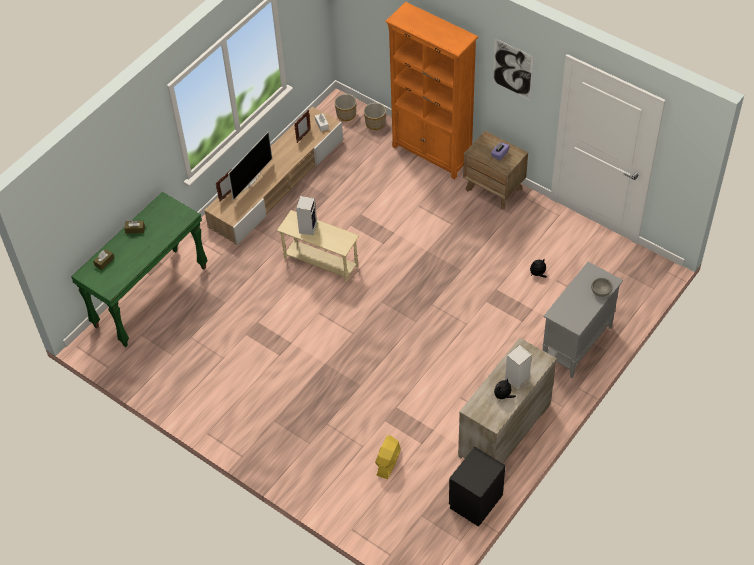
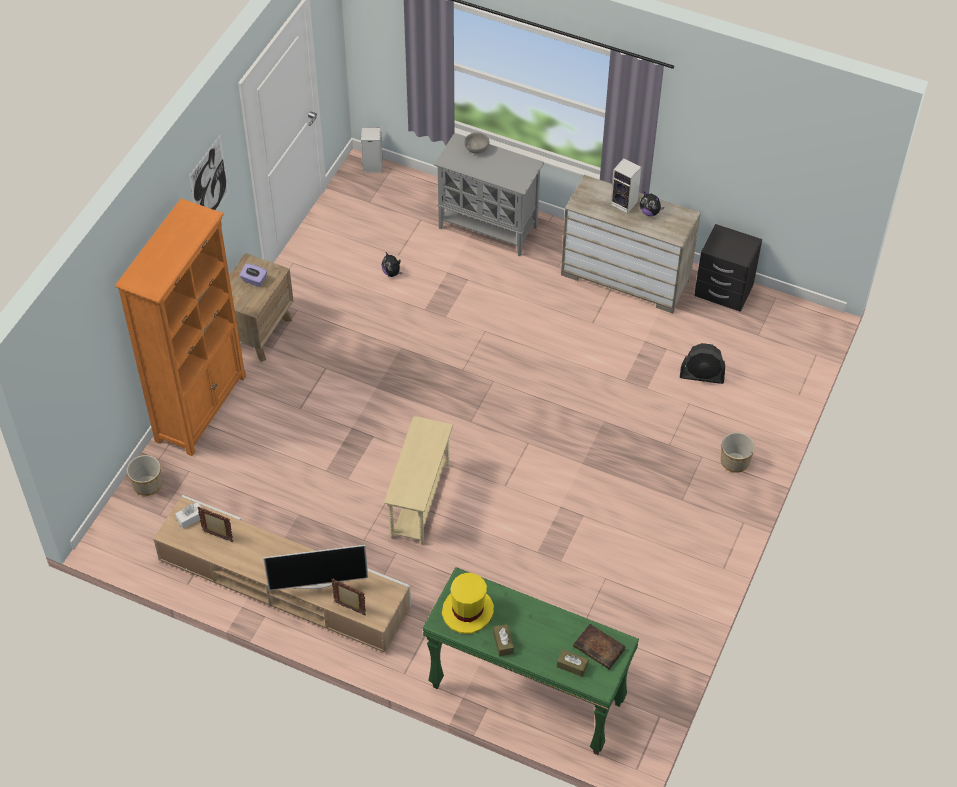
camera: 105 degrees left, 0 degrees up
(110, 279) = (600, 648): none -> book
(165, 215) = (468, 611): none -> yellow hat
(251, 181) = (318, 584): television -> television turned 150 degrees clockwise
(308, 227) = (412, 475): speaker -> speaker (371, 167)
(346, 114) = (132, 524): planter -> planter (734, 461)
(388, 462) = (702, 375): yellow fan -> black fan

